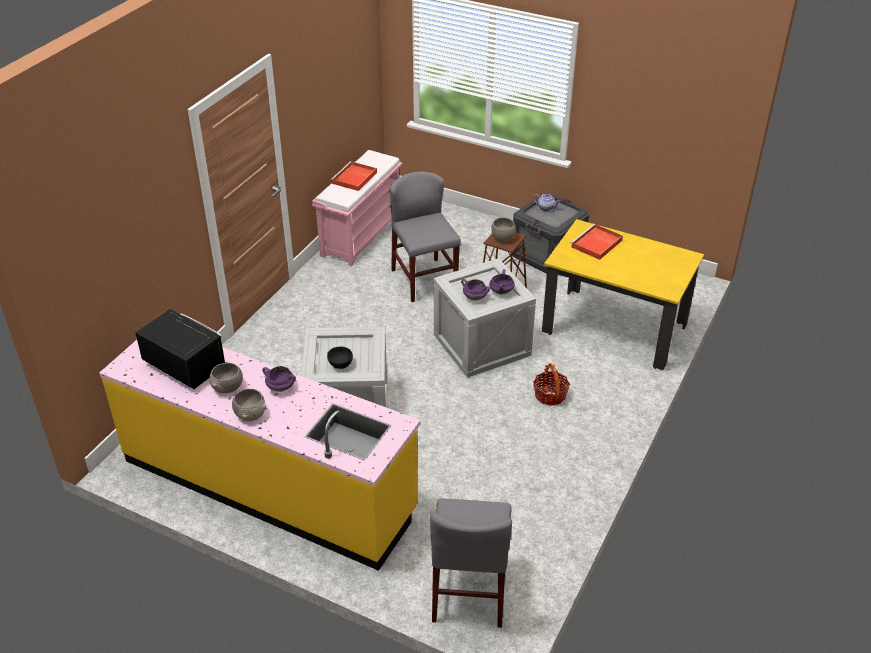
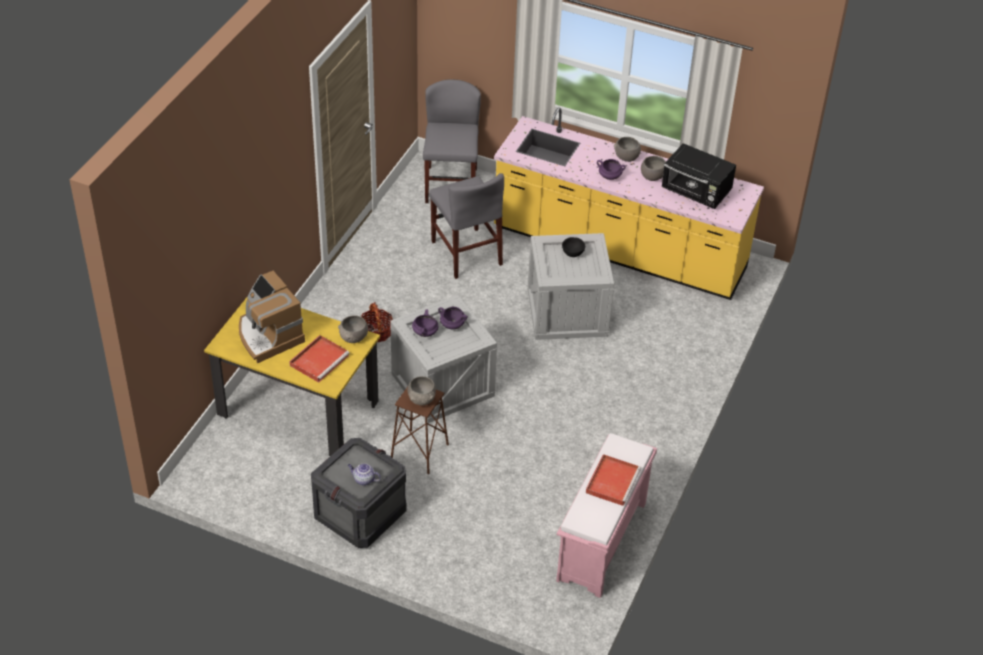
camera: 175 degrees right, 5 degrees up
(424, 280) = (511, 469): grey chair -> grey chair (466, 253)
(568, 260) = (354, 337): none -> grey bowl
(648, 263) = (268, 335): none -> coffee machine

